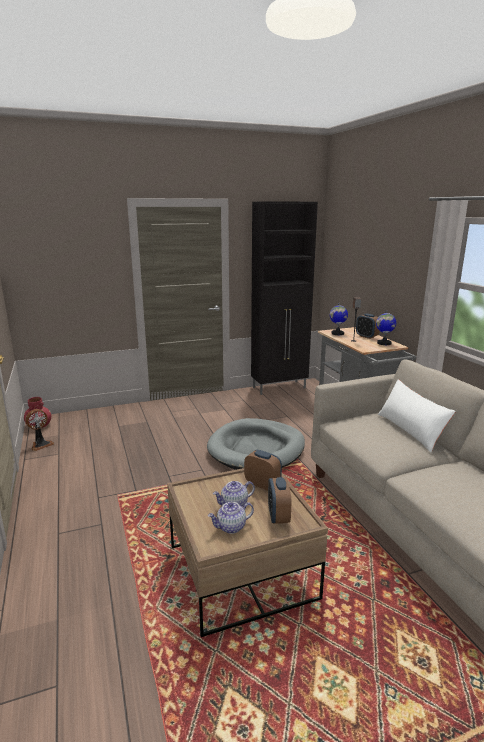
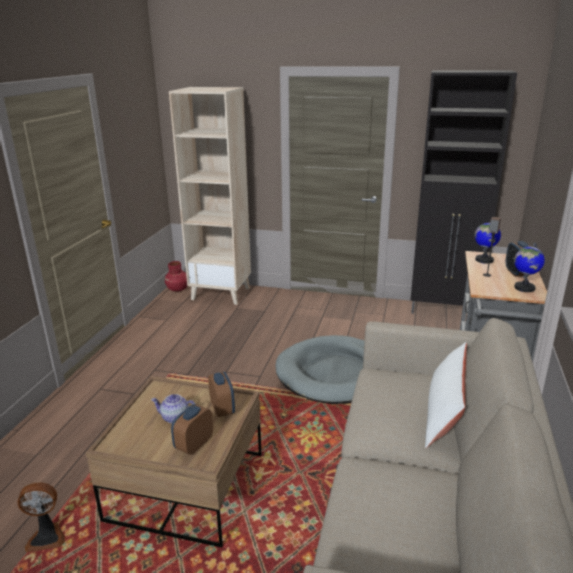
camera: 35 degrees right, 5 degrees up
(41, 444) = (162, 307): fan -> fan (47, 536)
(90, 419) = (221, 293): none -> beige bookcase
(231, 527) = (146, 436): teapot -> none

